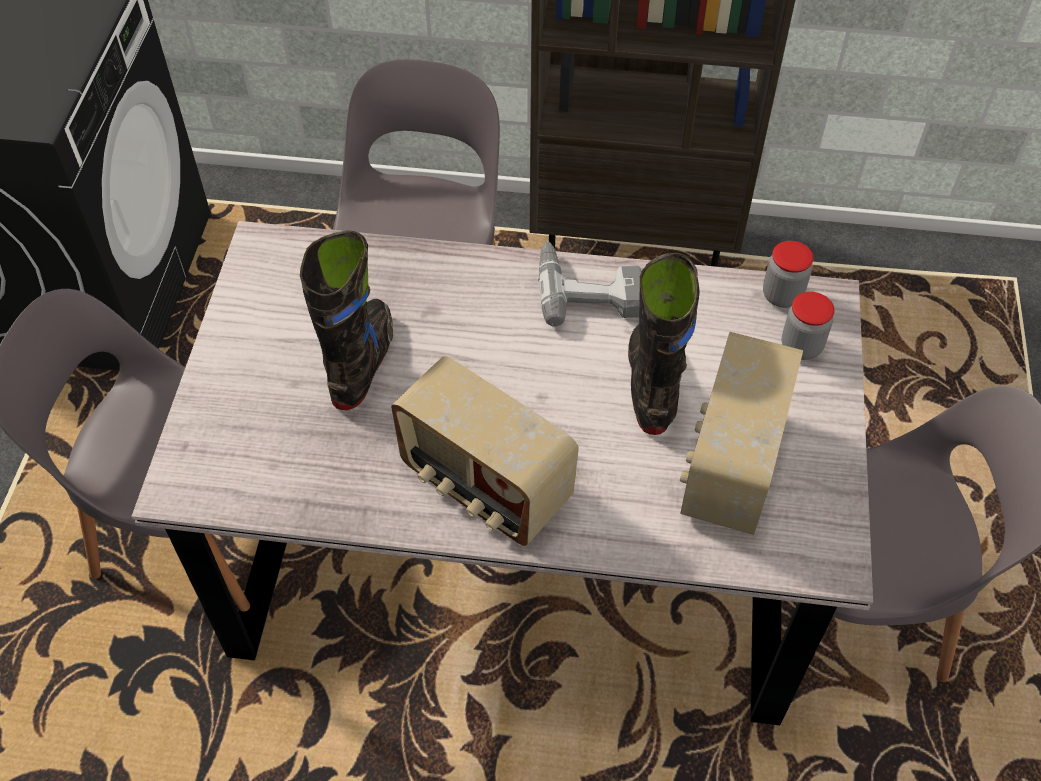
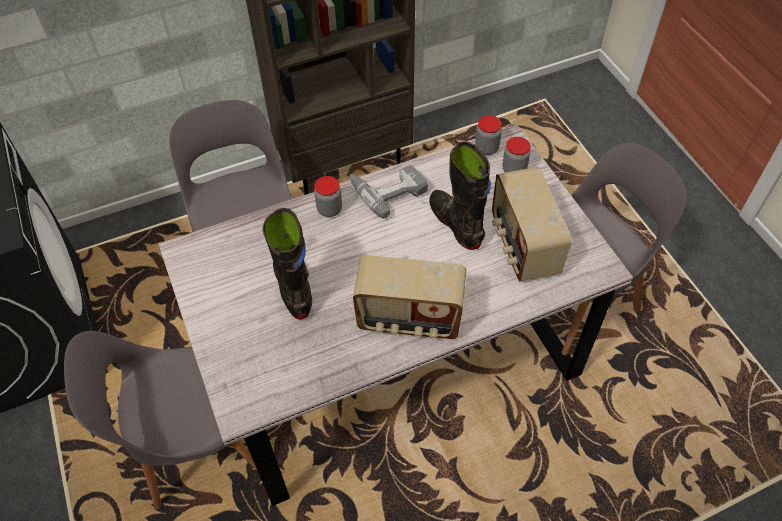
camera: 30 degrees left, 0 degrees up
(488, 278) = (329, 209): none -> jar

